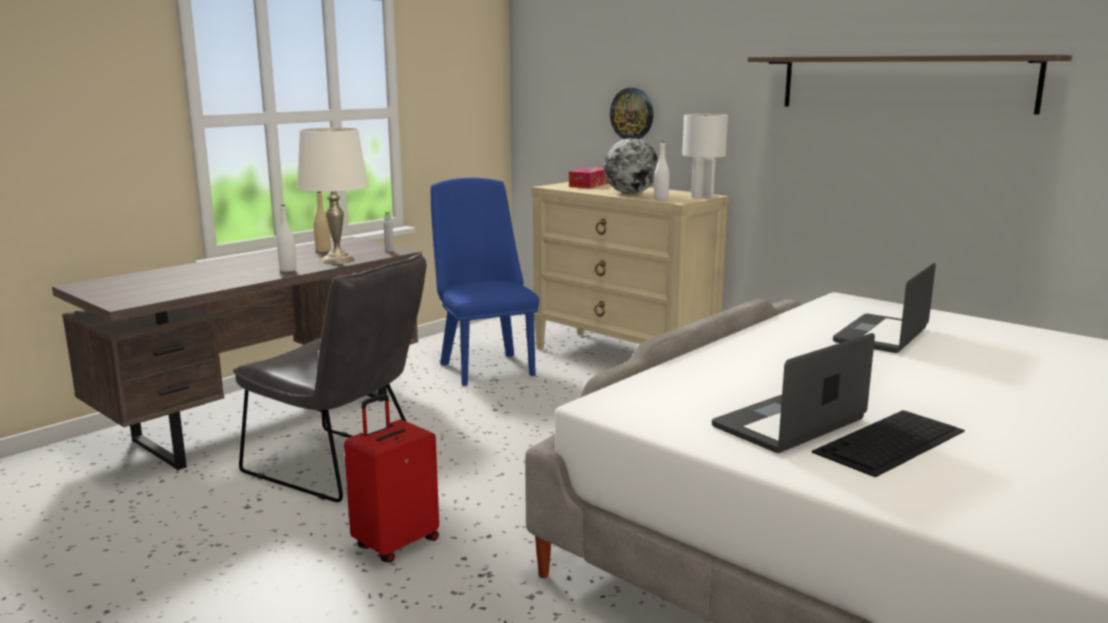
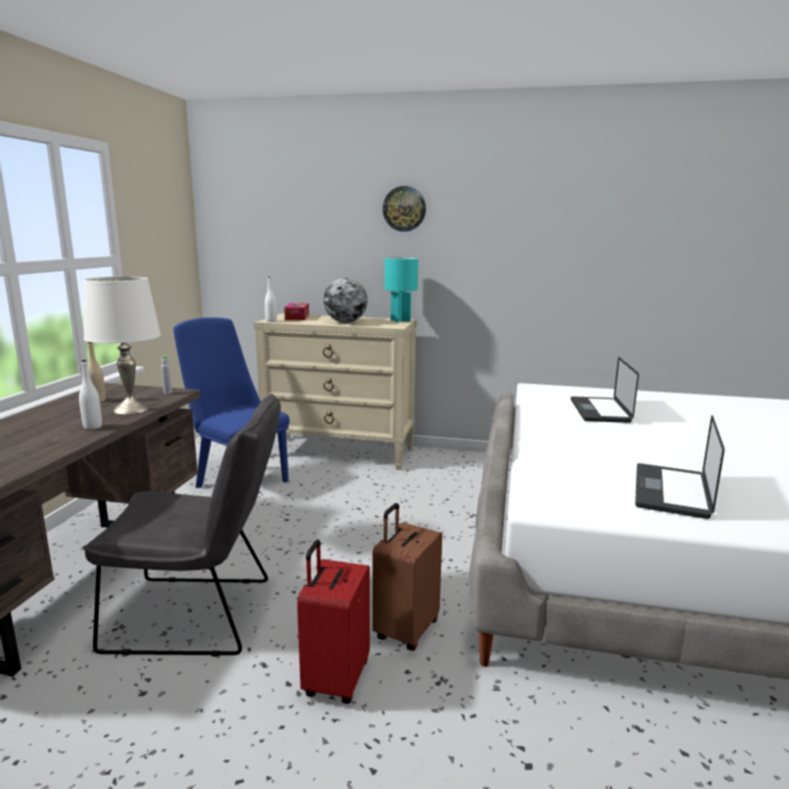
camera: 30 degrees left, 0 degrees up
(500, 527) = (405, 630): none -> brown suitcase
(632, 114) = (324, 258): wall clock -> wall clock (404, 209)
(661, 199) = (378, 325): white bottle -> white bottle (271, 321)
(701, 196) = (400, 320): white table lamp -> turquoise table lamp
(889, 442) = (742, 492): keyboard -> none
(903, 83) = (546, 234): shelf -> none

